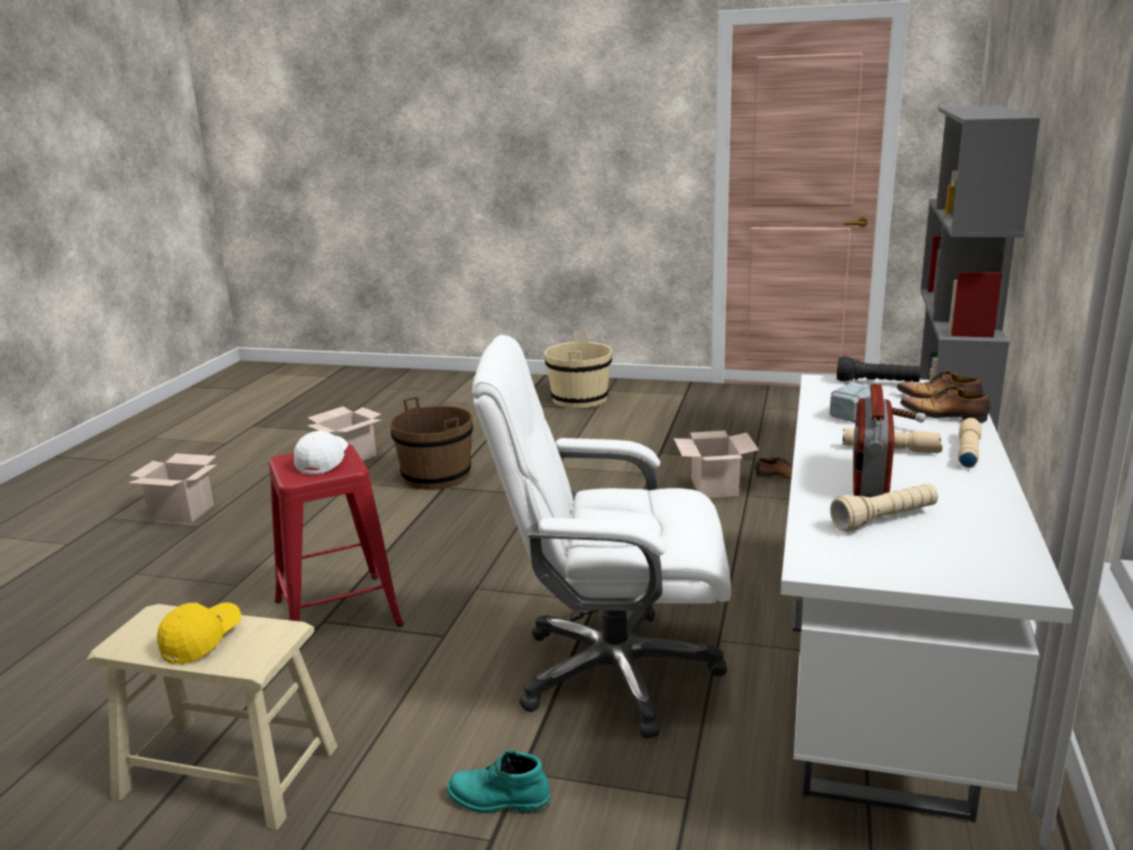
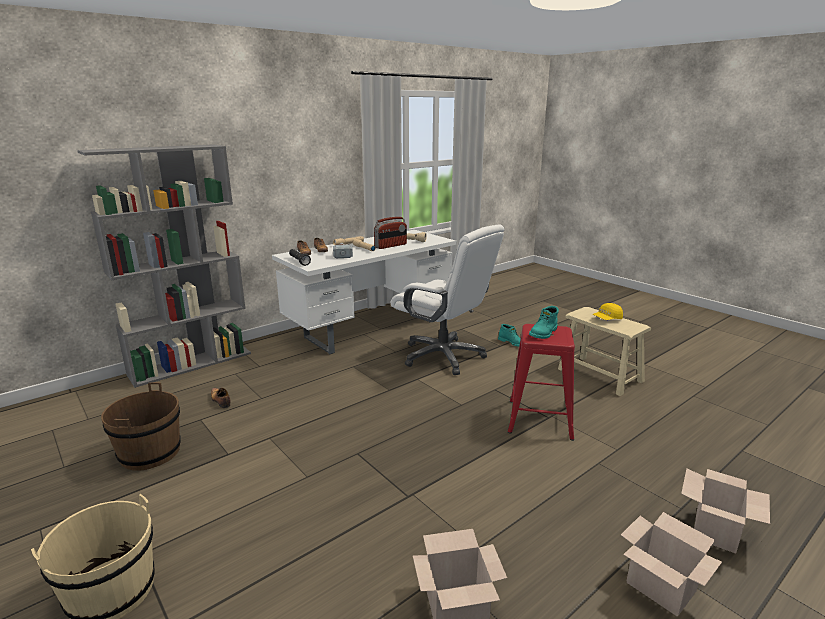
camera: 145 degrees left, 0 degrees up
(323, 461) = (544, 333): white cap -> turquoise boot
(436, 476) = (400, 515): brown bucket -> brown bucket (150, 453)
(713, 486) = (262, 411): cardboard box -> cardboard box (716, 532)

